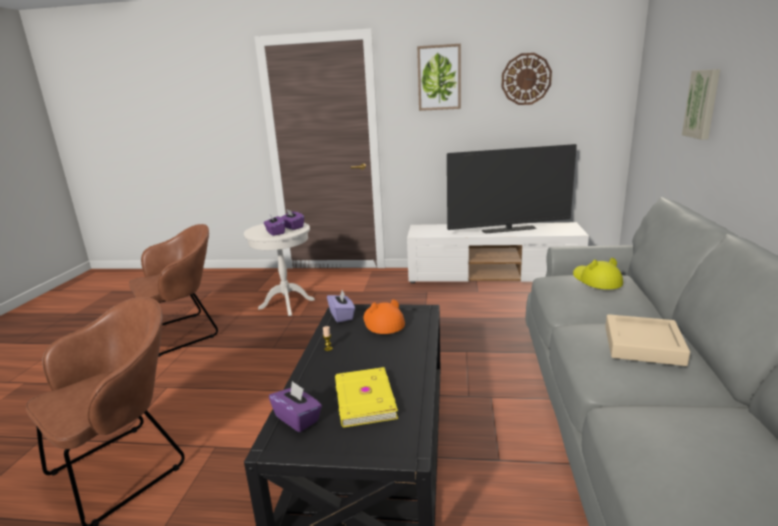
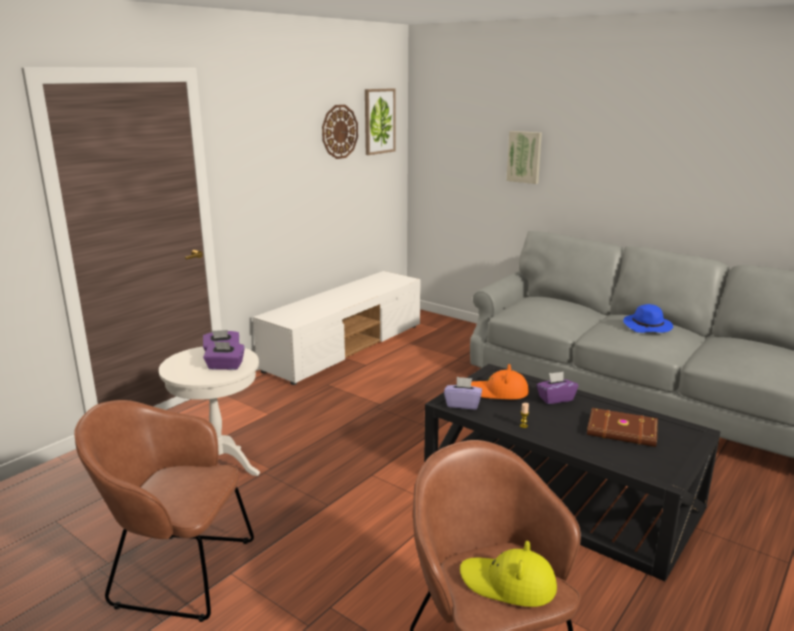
camera: 60 degrees left, 0 degrees up
(183, 332) = (177, 571): brown armchair -> brown armchair turned 75 degrees counterclockwise
(297, 418) = (634, 461): purple tissue box -> purple tissue box (555, 399)
(363, 400) = (622, 431): yellow book -> brown book
(439, 78) = (269, 131): picture -> picture (379, 121)
(509, 230) = (356, 292): television -> none
(596, 280) = (543, 304): yellow hat -> yellow hat (508, 583)
(643, 345) = (648, 327): beige tray -> blue hat

